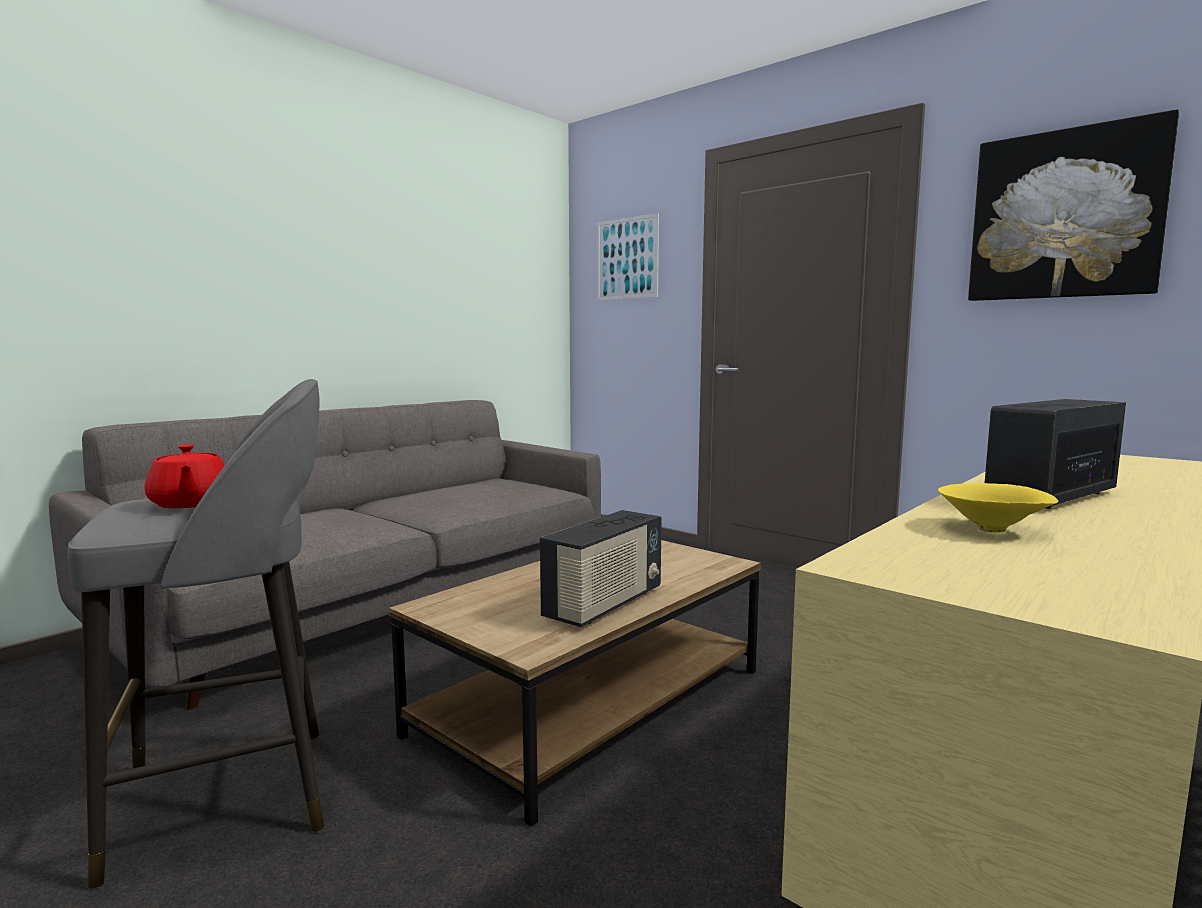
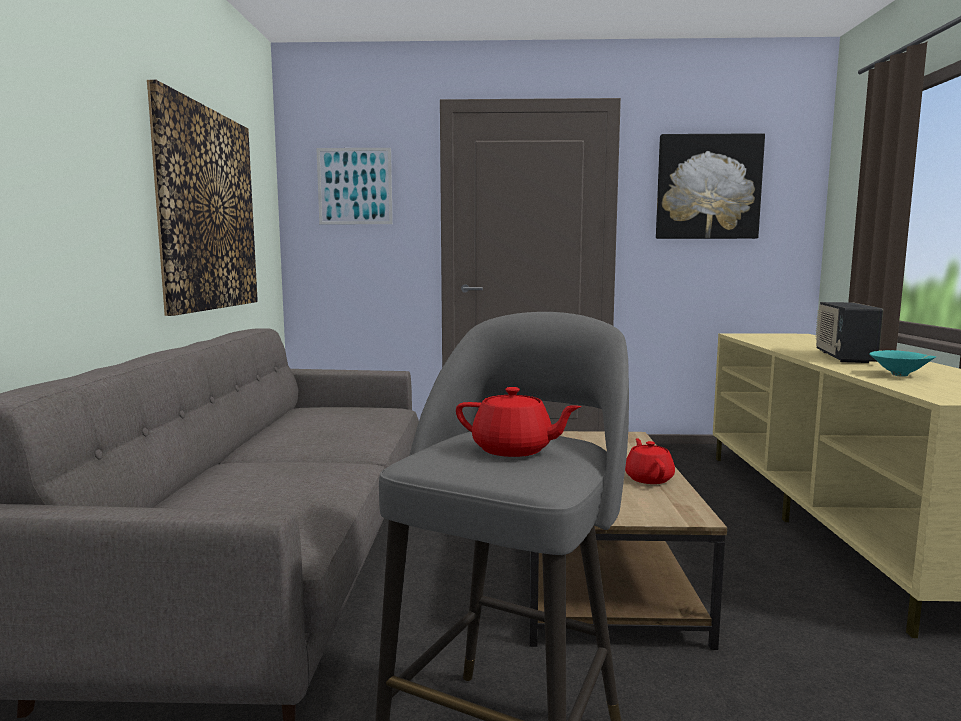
camera: 40 degrees left, 0 degrees up
(435, 291) = (207, 210): none -> picture
(605, 604) = (648, 478): radio -> red teapot
(994, 530) = (901, 375): yellow bowl -> turquoise bowl

